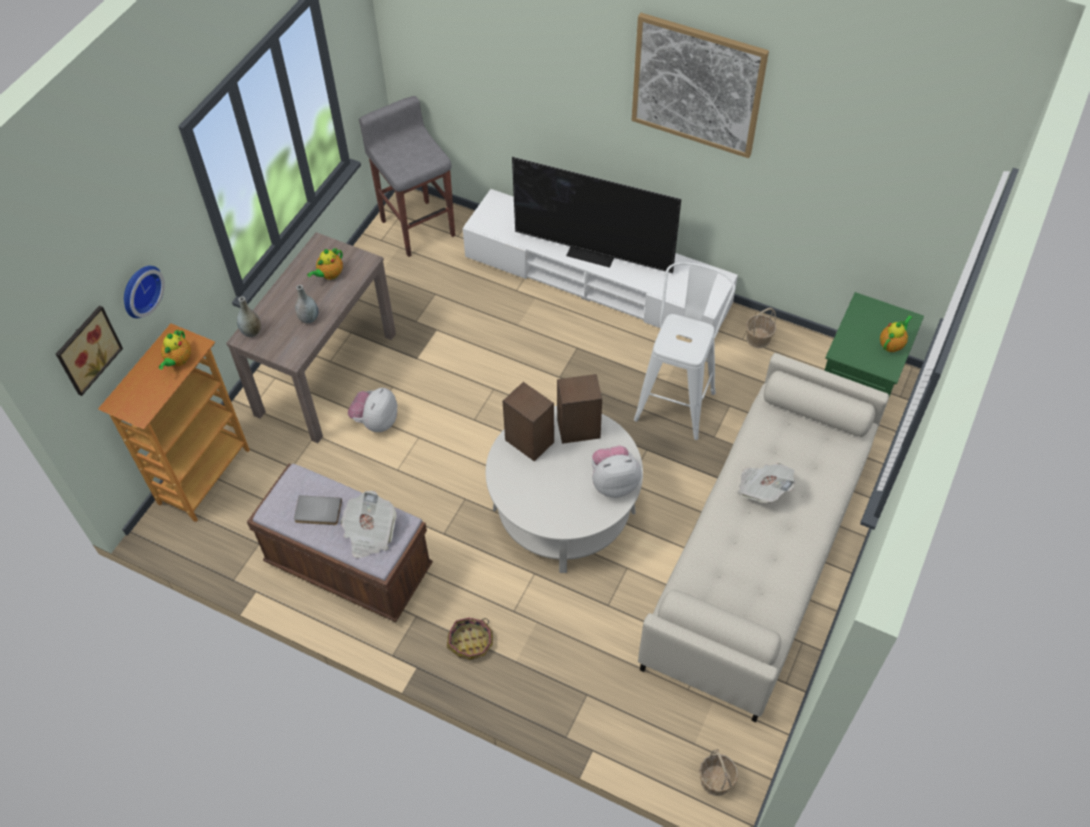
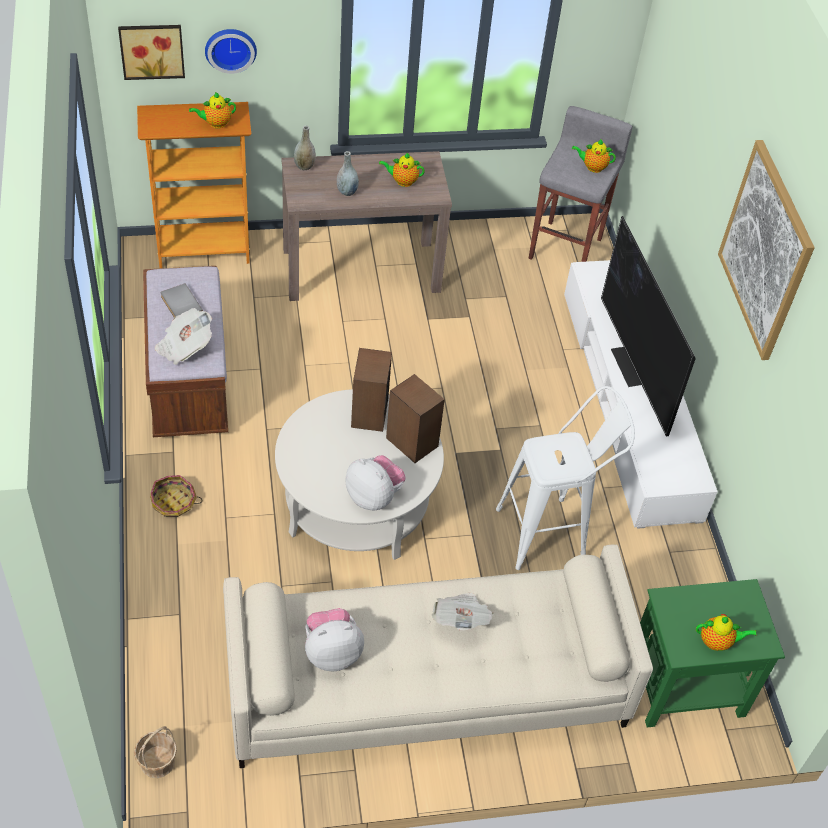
camera: 50 degrees right, 5 degrees down
(376, 421) = (341, 326): plush toy -> plush toy (332, 652)
(416, 148) = (592, 167): none -> teapot
(758, 338) = (683, 565): basket -> none

